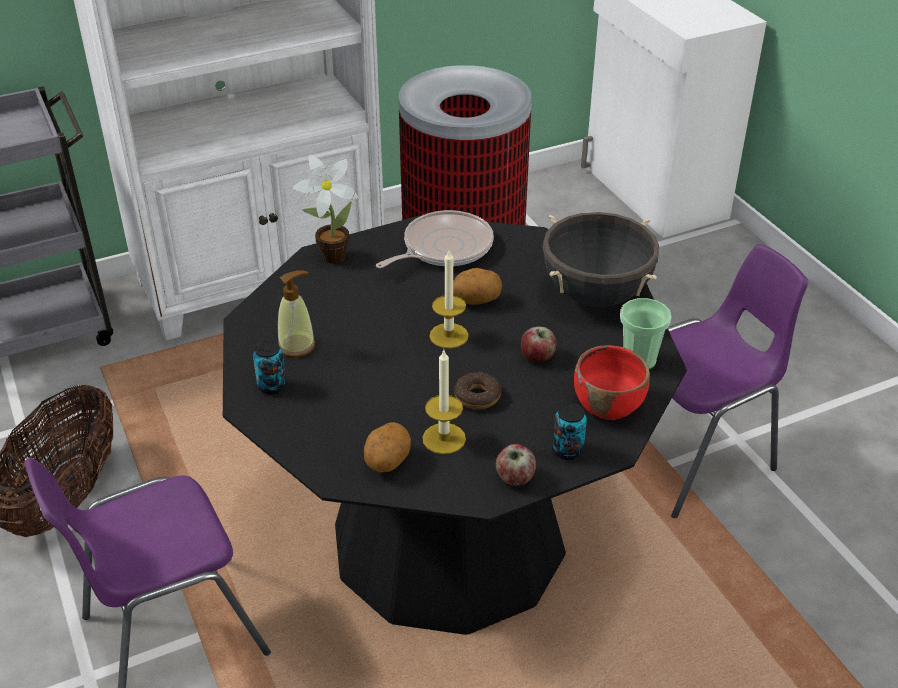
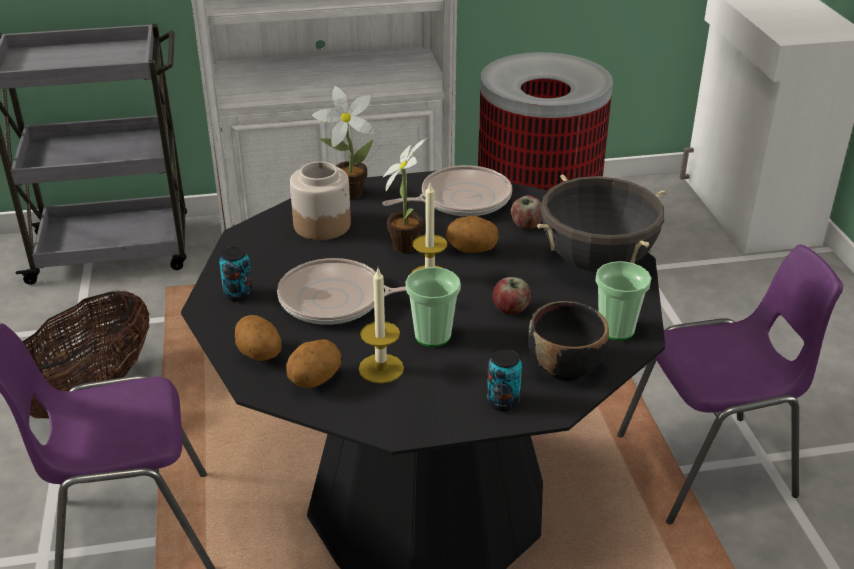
camera: 15 degrees right, 5 degrees down
(297, 346) = (279, 263): soap dispenser -> none
(320, 296) = (322, 225): none -> jar
(322, 447) = (259, 355): none -> potato
(372, 376) = (337, 300): none -> frying pan
(412, 304) = (407, 244): none -> potted plant
(477, 396) = (432, 336): donut -> cup
(514, 478) = (436, 418): apple -> apple (526, 225)
(608, 405) = (565, 366): red bowl -> black bowl

